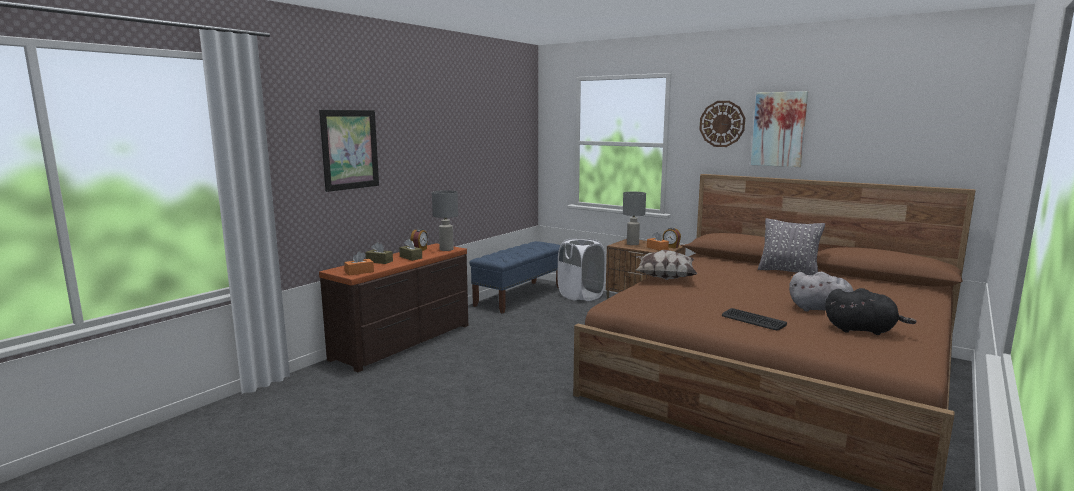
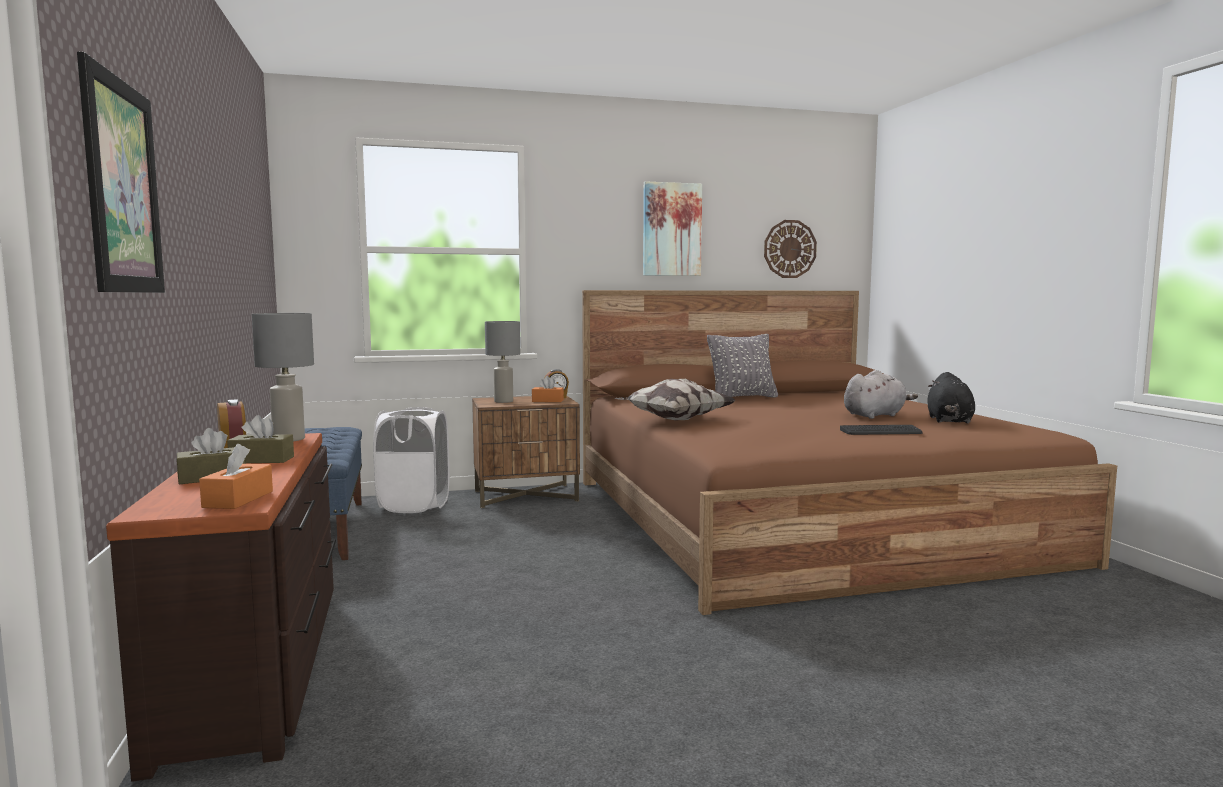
camera: 50 degrees left, 5 degrees down
(722, 124) = (601, 221): wall clock -> wall clock (789, 249)
(862, 330) = (949, 421): black plush toy -> black plush toy turned 135 degrees clockwise

